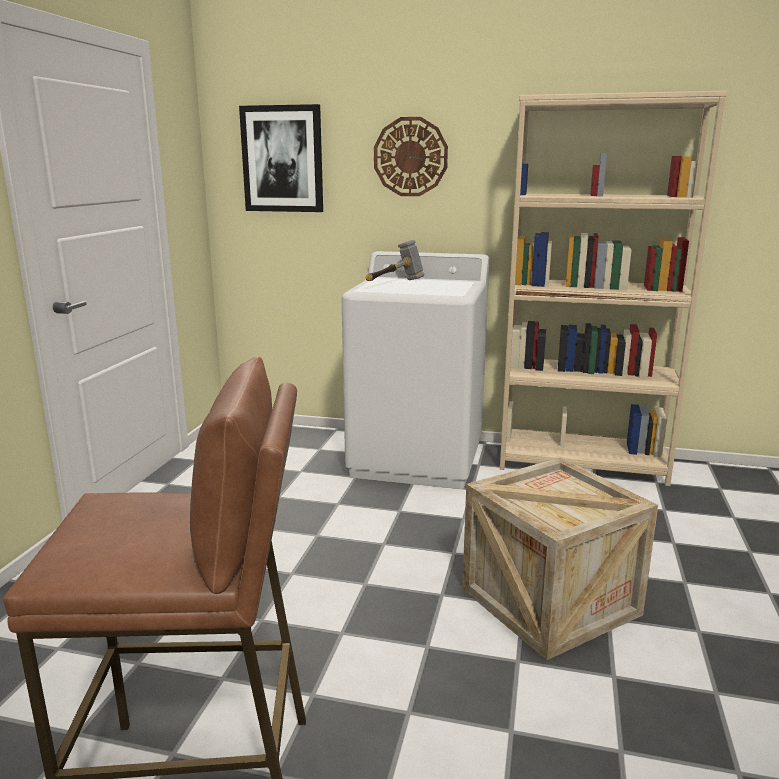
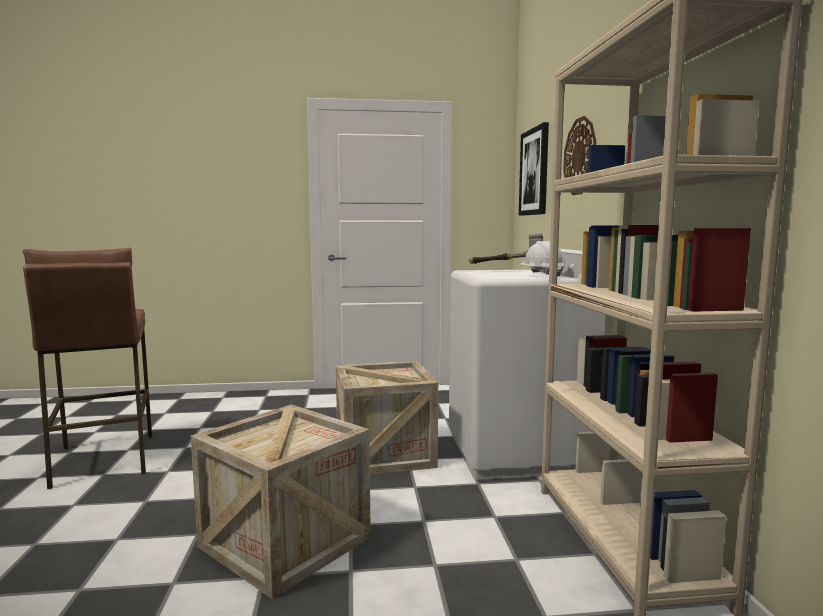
camera: 70 degrees right, 10 degrees down
(373, 520) = (384, 453): none -> crate
(453, 283) = (542, 276): none -> white hard hat

